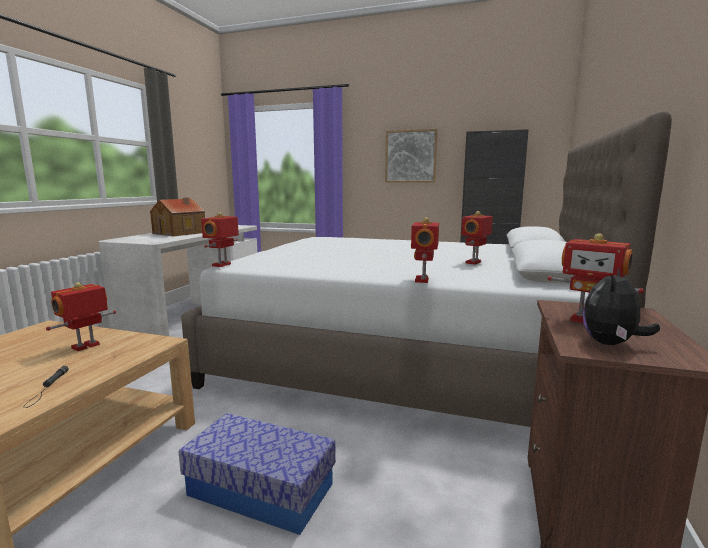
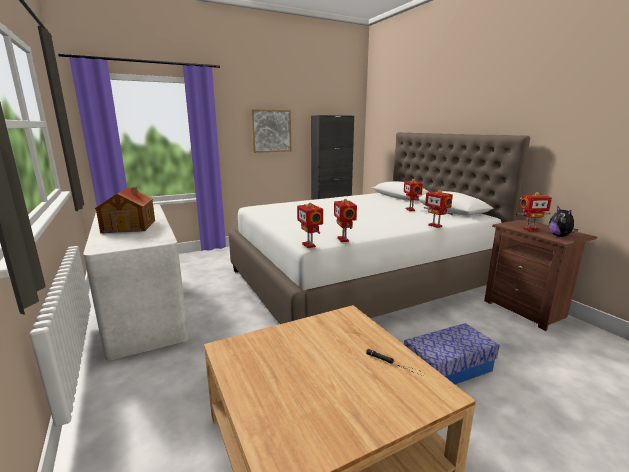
camera: 45 degrees left, 5 degrees up
(86, 346) = (318, 338): toy robot -> toy robot (344, 239)

